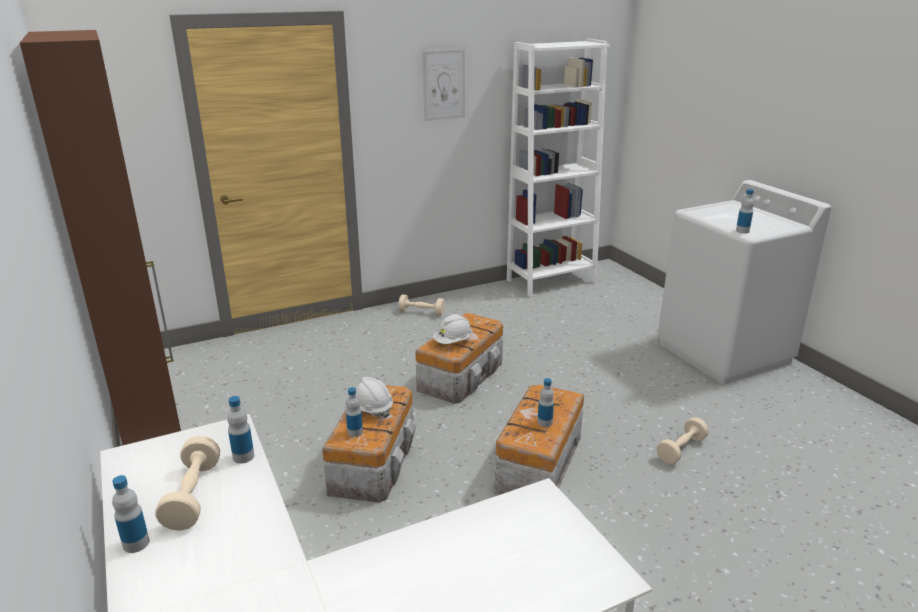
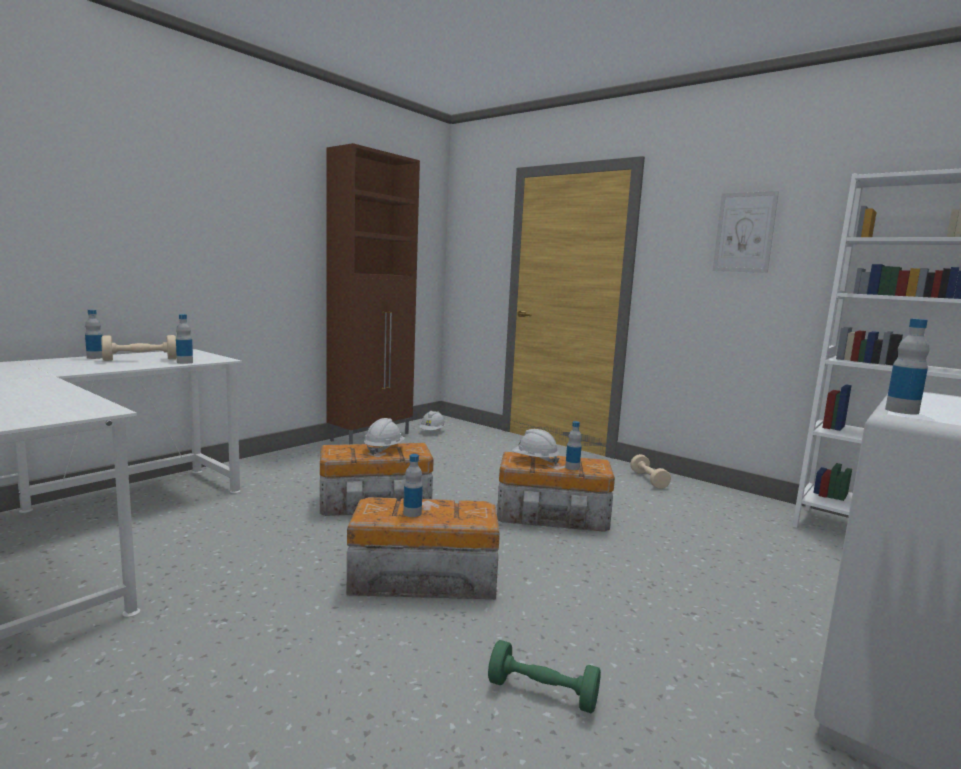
camera: 65 degrees right, 15 degrees down
(180, 381) = (432, 431): none -> white hard hat
(355, 432) = (345, 449): bottle -> bottle (572, 467)
(681, 449) = (542, 693): beige dumbbell -> green dumbbell

